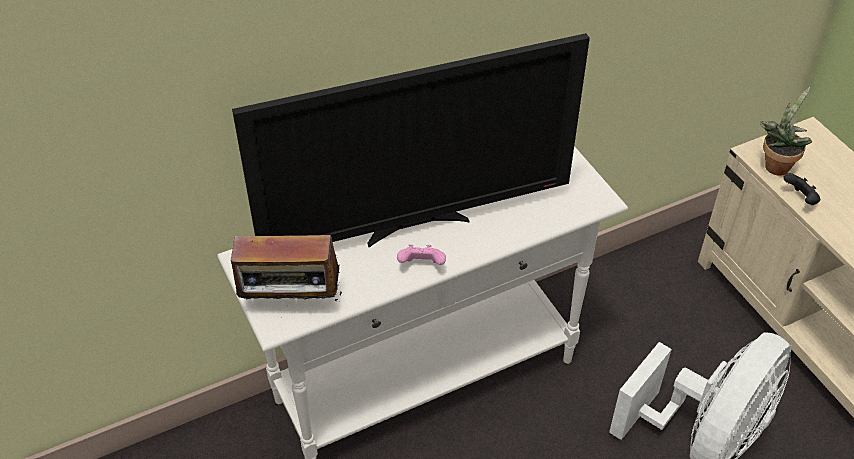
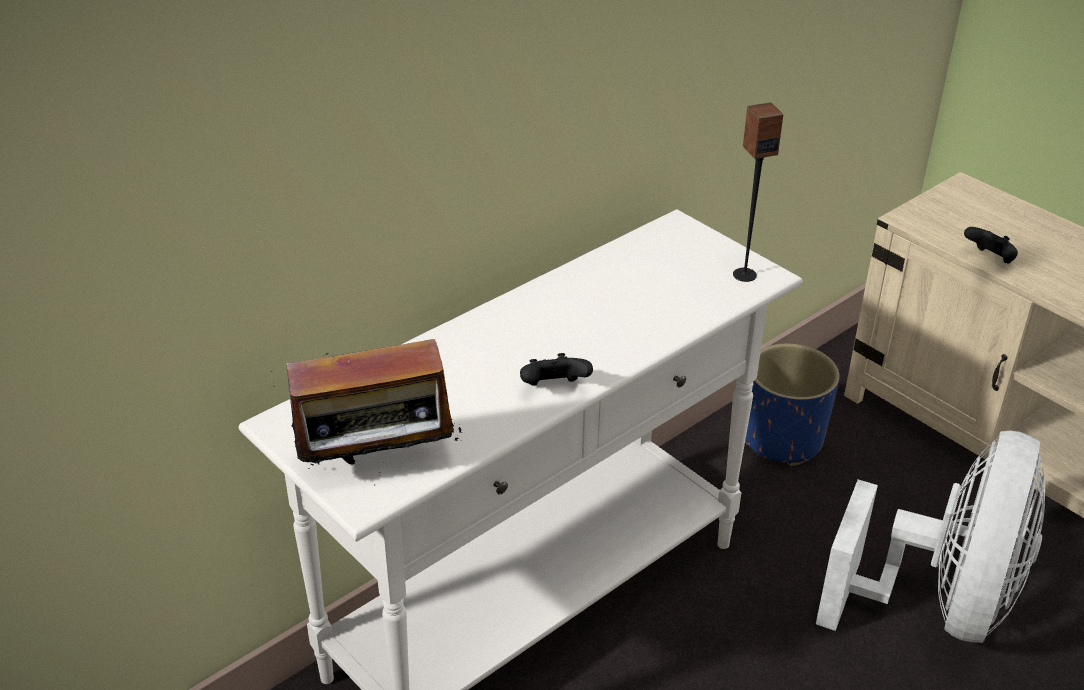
camera: 15 degrees left, 10 degrees down
(416, 225) = (525, 342): television -> none
(422, 265) = (554, 388): pink game controller -> black game controller
(587, 197) = (744, 274): none -> speaker
(639, 288) = (783, 439): none -> blue planter
(776, 164) = (942, 227): potted plant -> none

